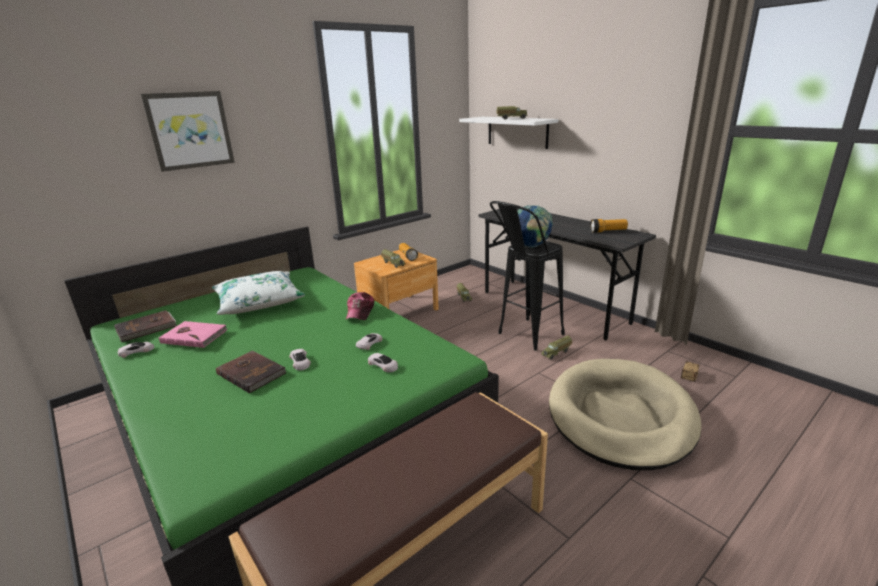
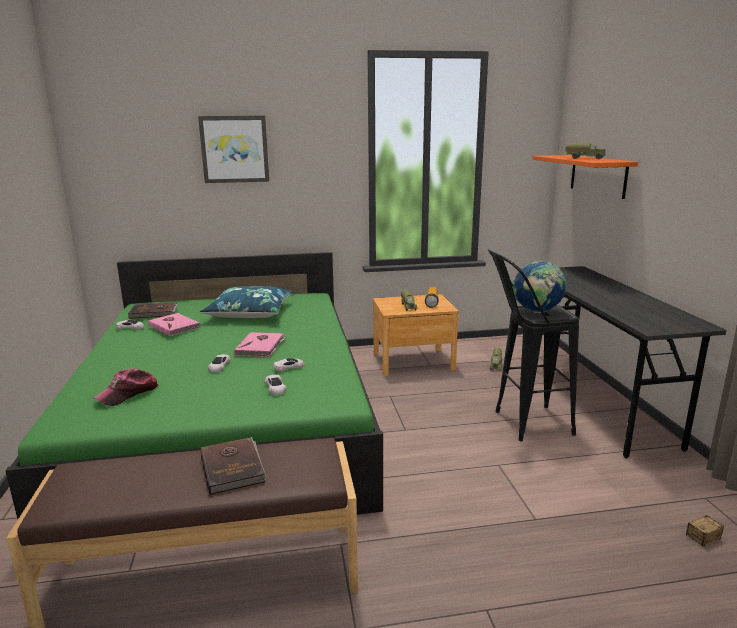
camera: 30 degrees right, 5 degrees down
(252, 373) = (178, 364): brown book -> brown book (233, 467)
(259, 302) = (250, 312): white pillow -> blue pillow
(316, 332) = (261, 347): none -> pink book
(360, 312) = (316, 340): cap -> cap (128, 394)
(517, 132) = (598, 175): white shelf -> orange shelf
(556, 353) = (543, 452): toy truck -> none
(608, 231) = (660, 313): flashlight -> none
(620, 416) = (548, 544): beige dog bed -> none

